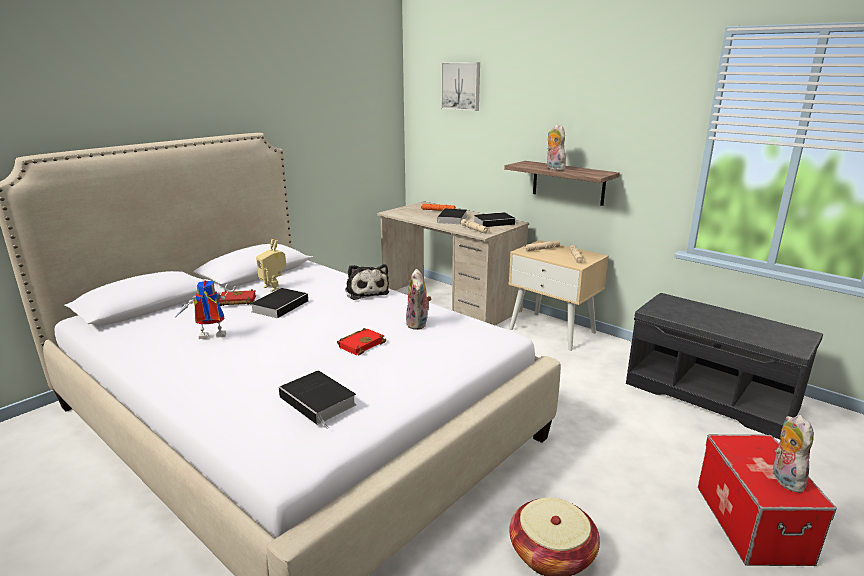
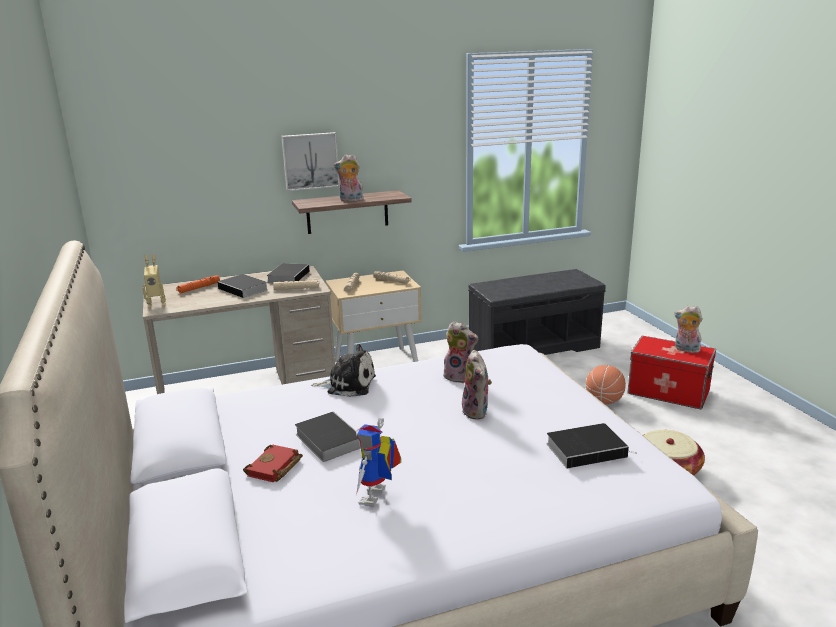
camera: 60 degrees left, 0 degrees up
(274, 287) = (259, 436): toy robot -> toy robot (157, 304)
(361, 344) = (477, 412): red book -> plush toy
(461, 86) = (182, 127): picture -> picture (310, 161)
(654, 472) = (604, 401): none -> basketball

